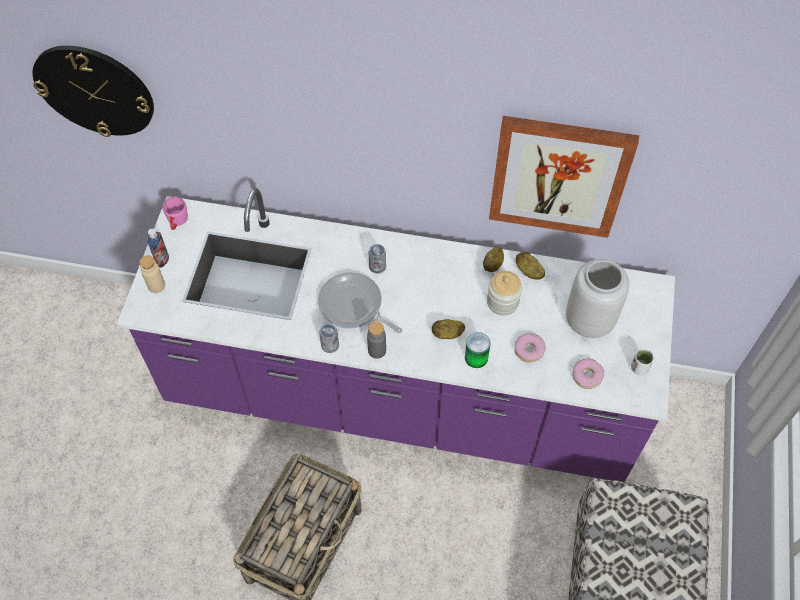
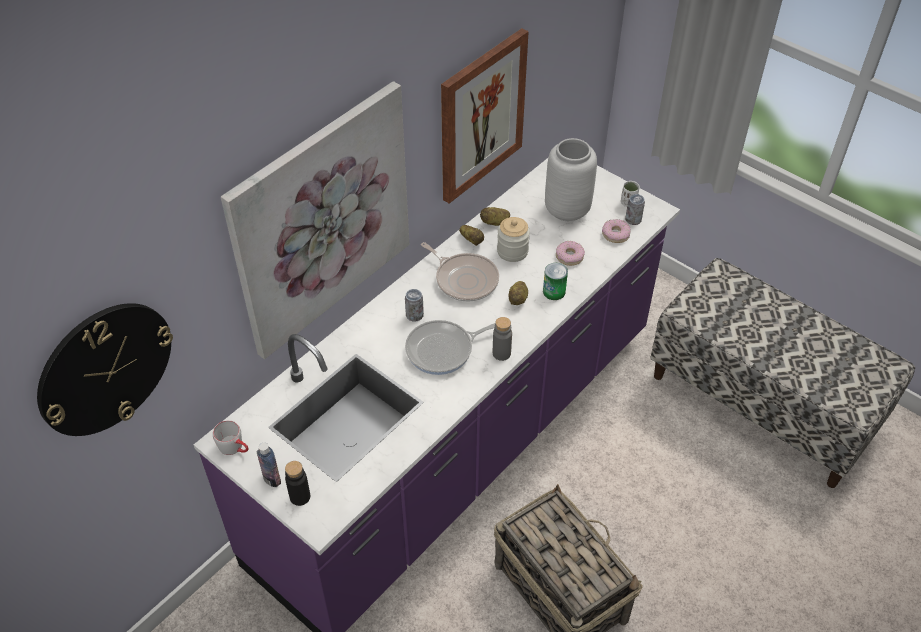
camera: 60 degrees left, 10 degrees down
(156, 286) = (300, 496): beige bottle -> black bottle
(177, 222) = (235, 448): pink mug -> grey mug
(330, 133) = (322, 221): none -> picture
(330, 345) = (472, 384): can -> can (633, 220)
(443, 282) = (464, 279): none -> frying pan

